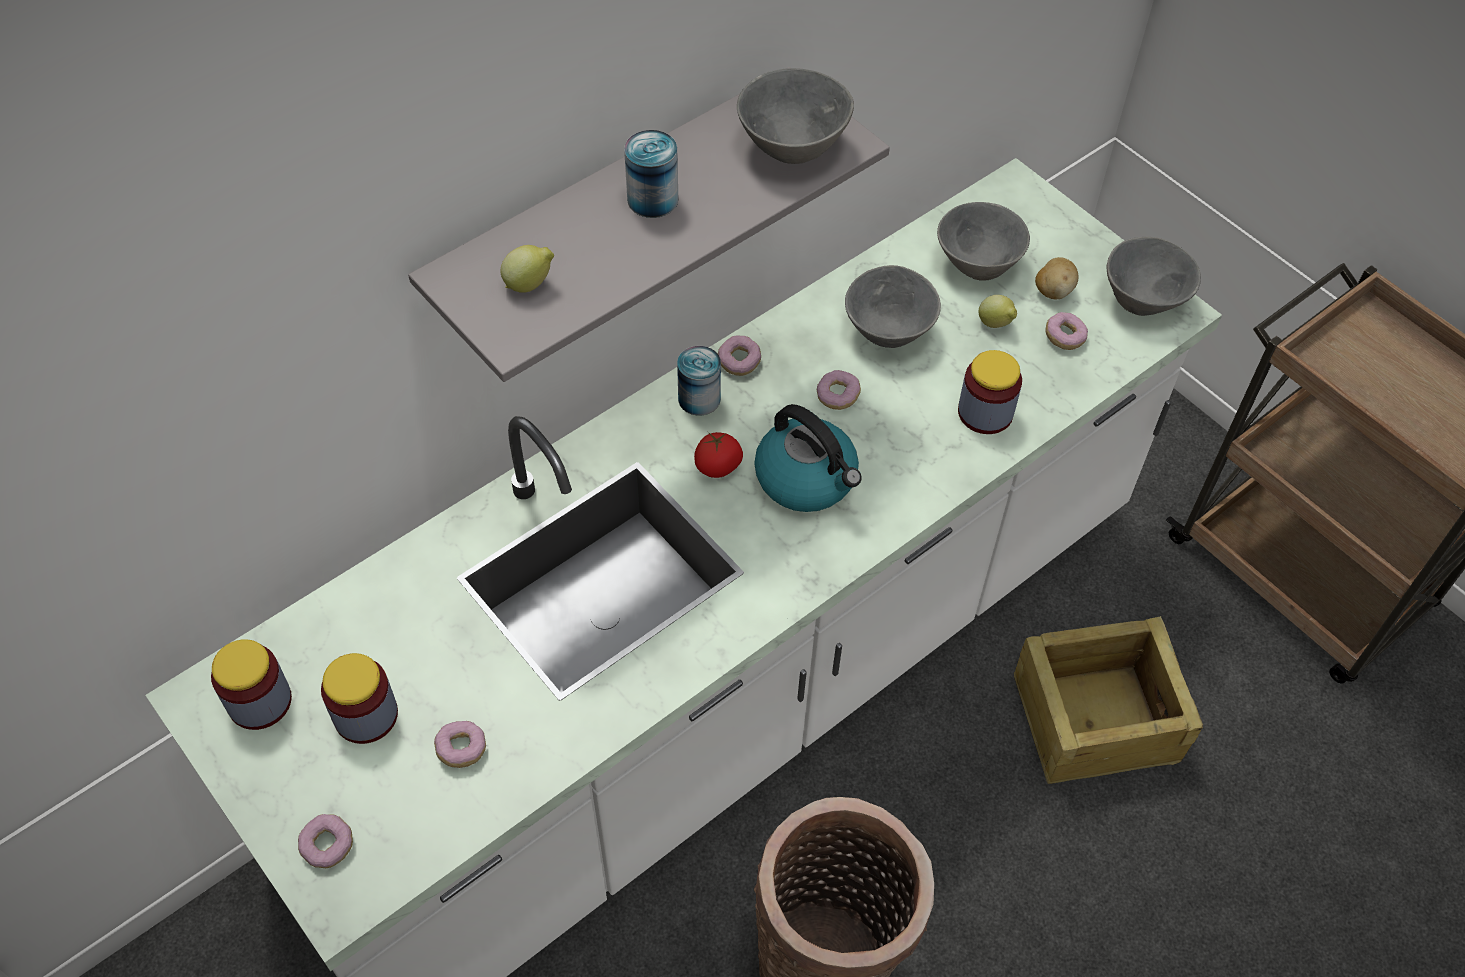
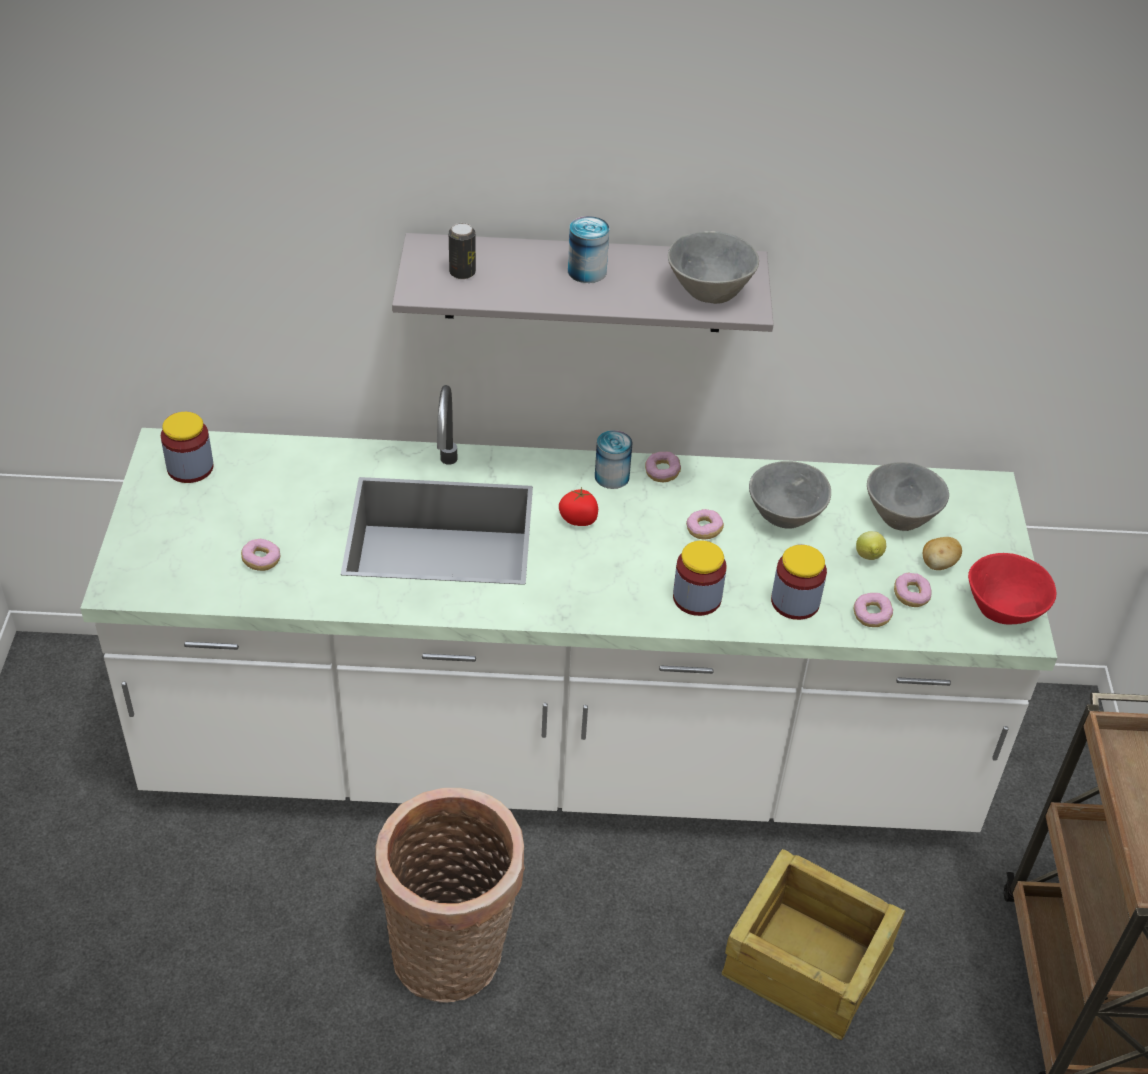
camera: 40 degrees right, 10 degrees down
(327, 846) = (143, 557): donut -> donut (871, 616)
(366, 715) = (233, 510): jar -> jar (697, 598)
(530, 284) = (462, 272): lemon -> can
(807, 479) = (627, 561): kettle -> none
(1145, 301) = (1003, 612): grey bowl -> red bowl

